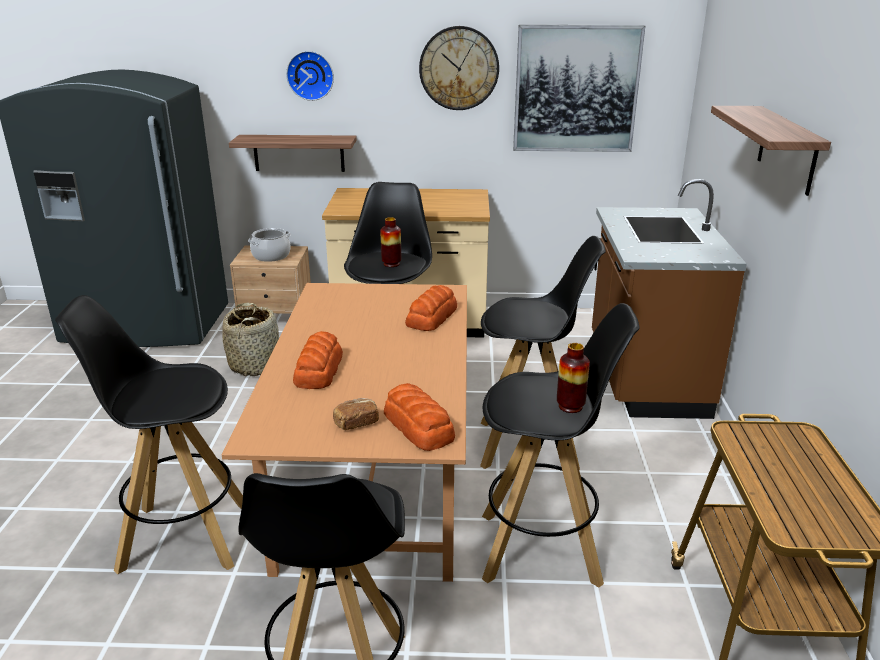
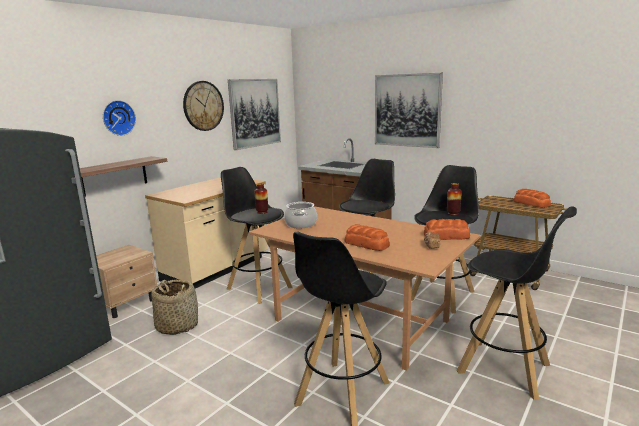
camera: 55 degrees left, 10 degrees down
(271, 256) = (120, 256): cooking pot -> cooking pot (300, 224)
(432, 317) = (340, 216): bread -> bread (531, 203)
(787, 149) = (407, 110): shelf -> picture

